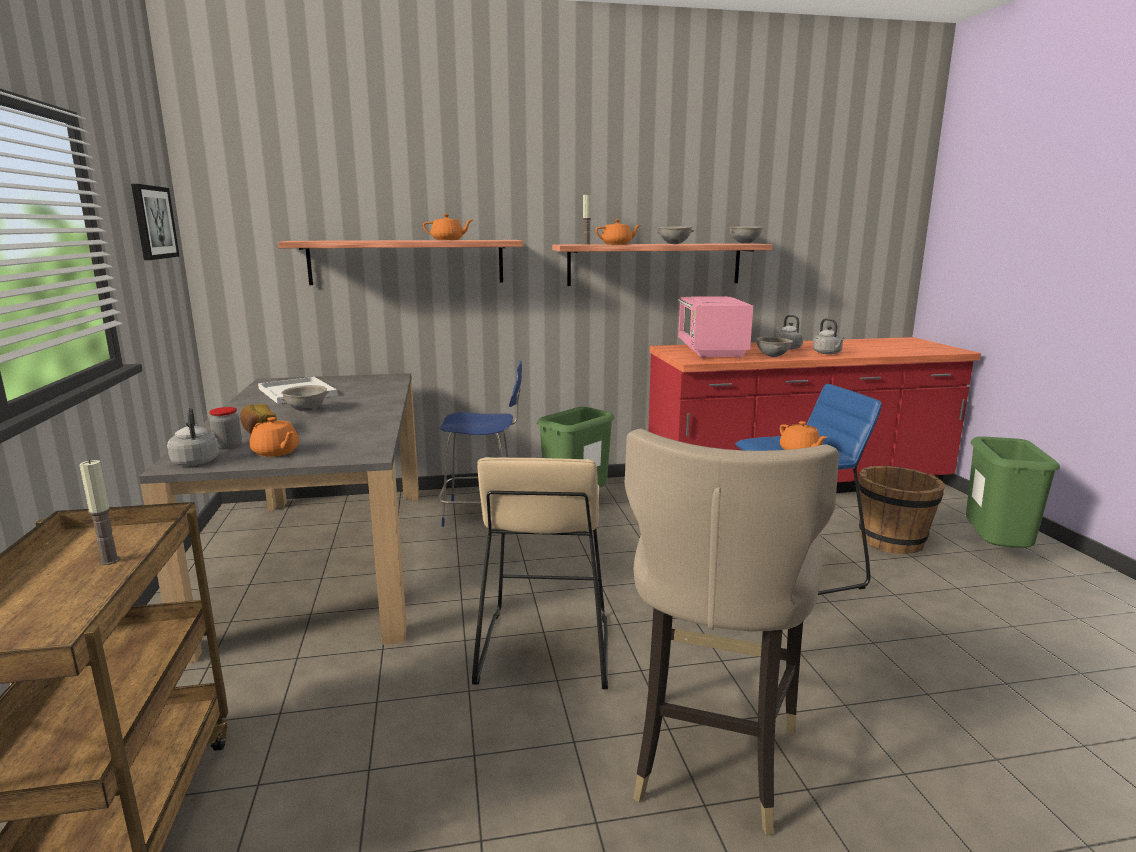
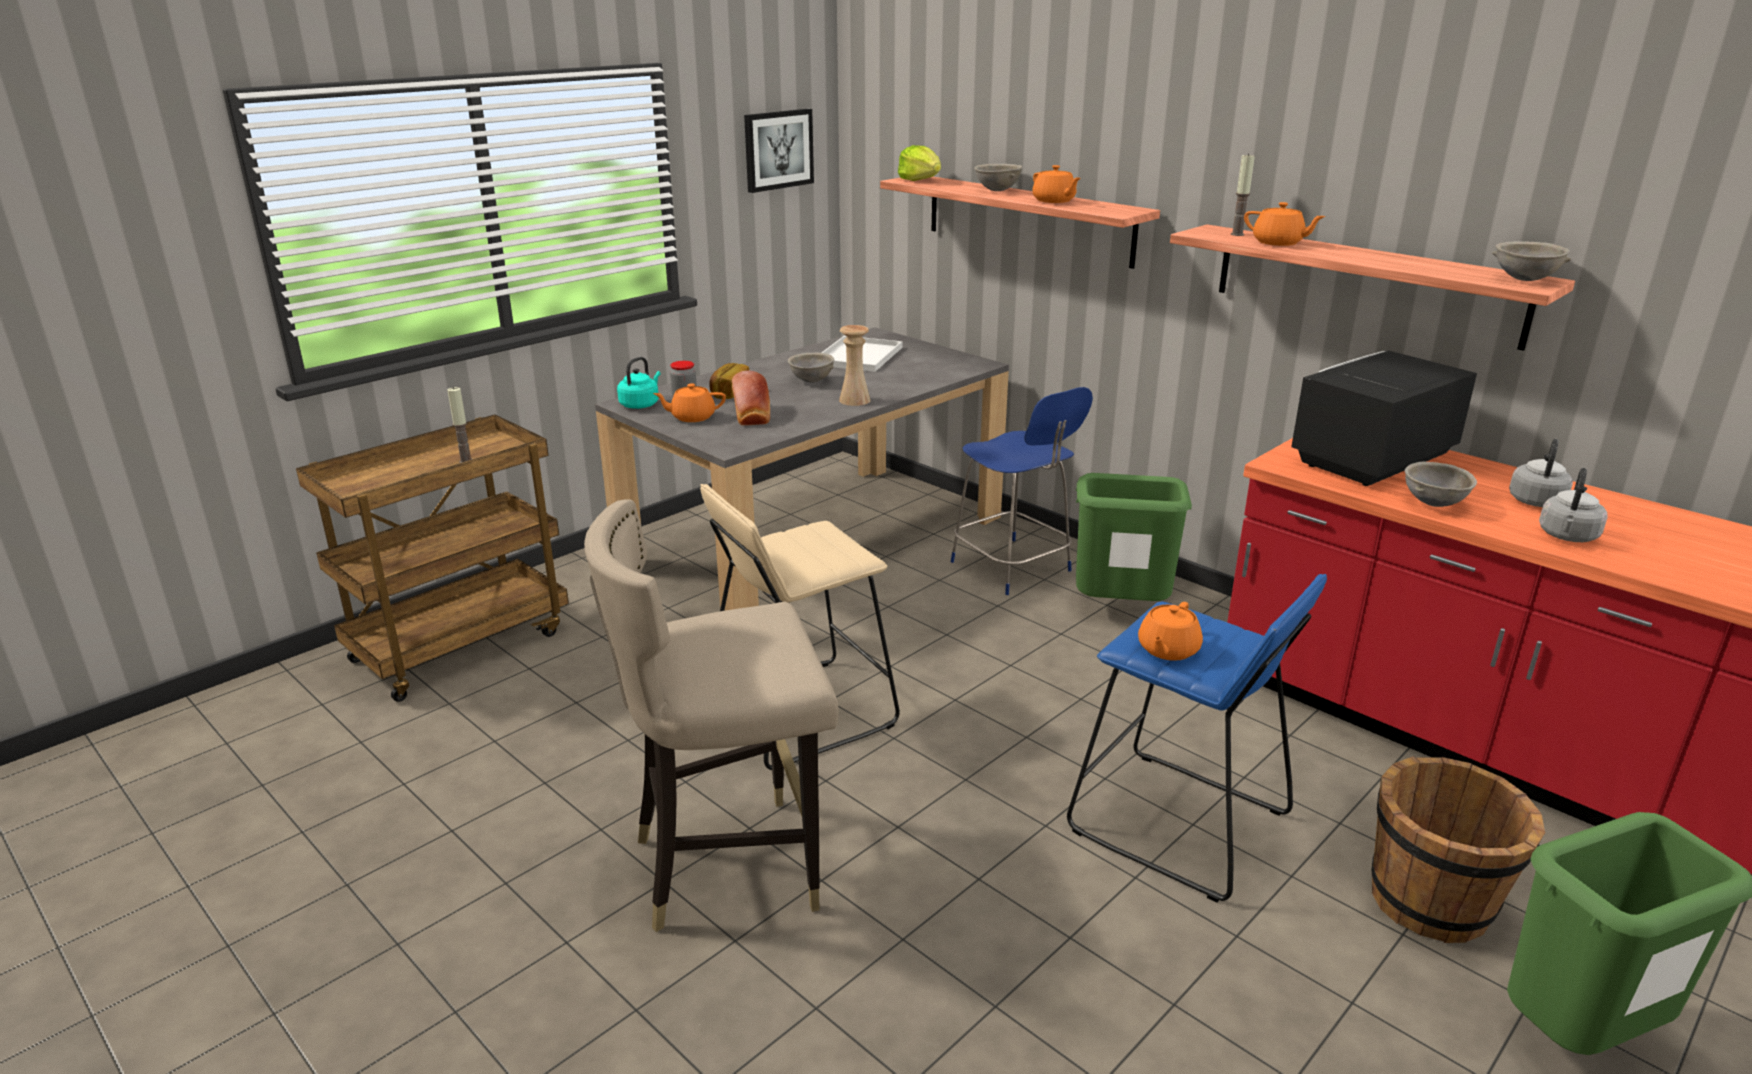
camera: 55 degrees right, 10 degrees up
(195, 461) = (641, 404): grey kettle -> turquoise kettle
(276, 452) = (692, 417): orange teapot -> orange teapot turned 75 degrees clockwise
(309, 240) = (920, 180): none -> lettuce
(324, 436) = (752, 415): none -> bread
(373, 409) = (854, 400): none -> beige vase
(674, 244) = (1368, 259): grey bowl -> grey bowl (997, 191)
(710, 351) = (1370, 460): pink microwave -> black microwave

